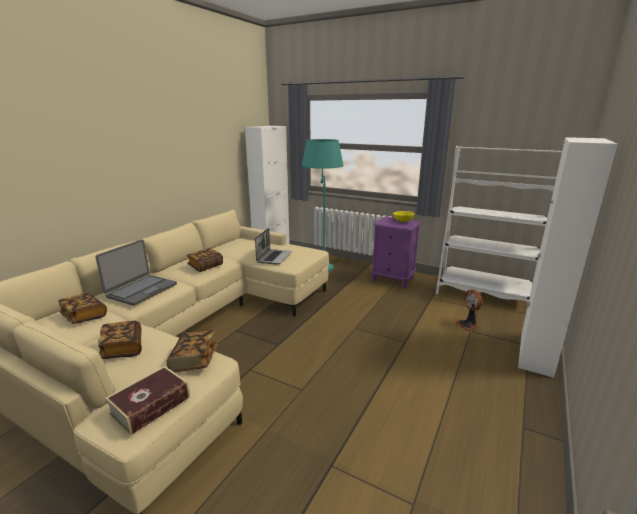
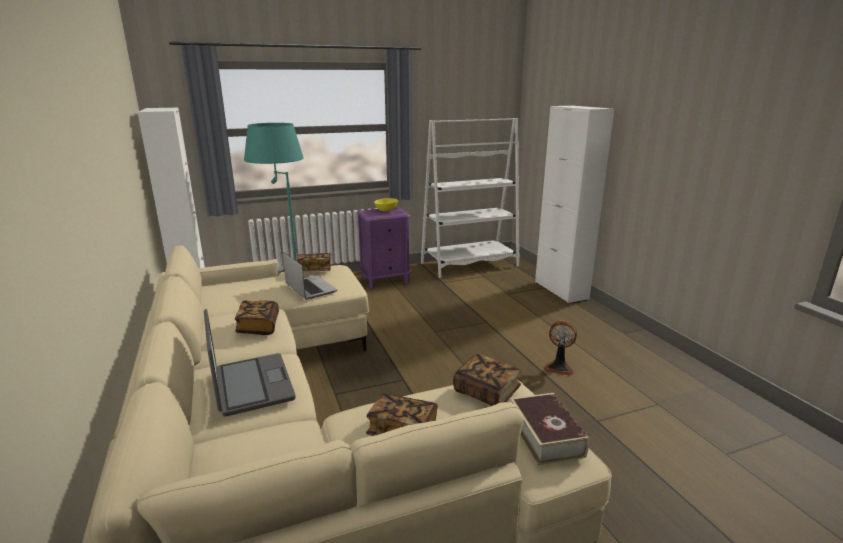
camera: 50 degrees left, 0 degrees up
(84, 316) = (259, 446): book -> book (315, 270)
(468, 325) = (499, 290): fan -> fan (559, 367)

